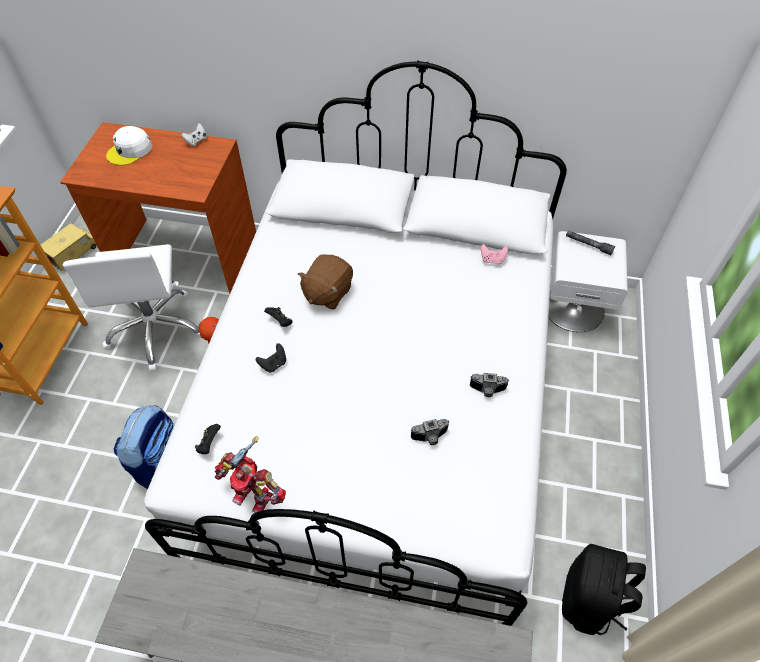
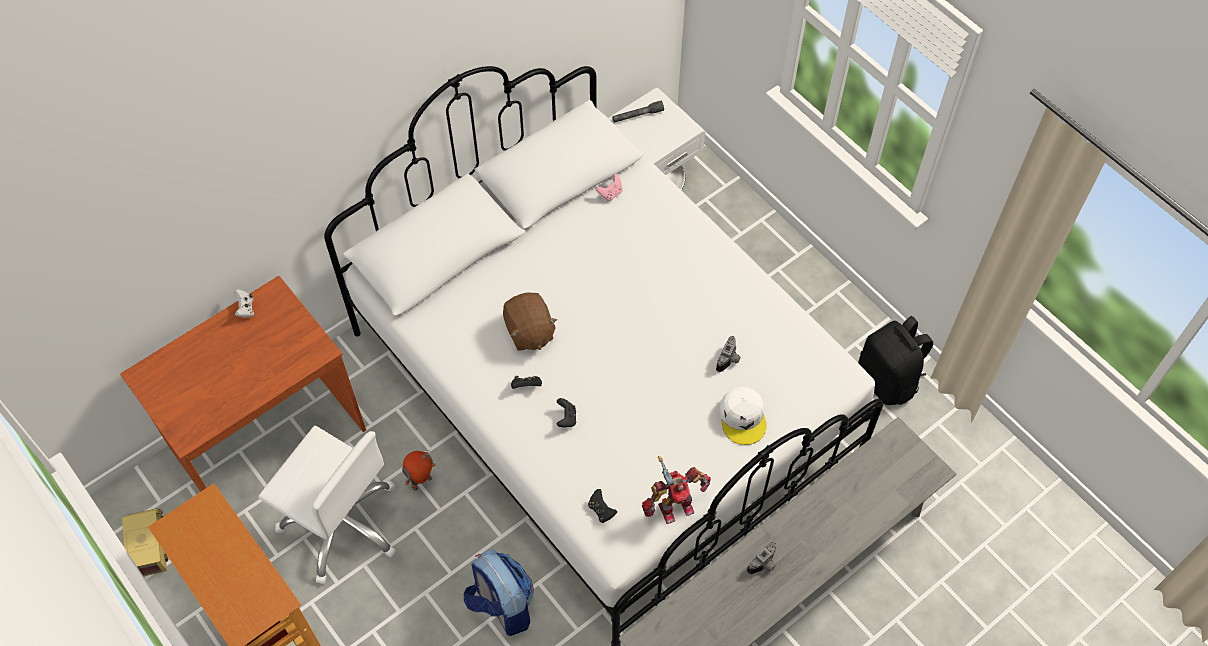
camera: 50 degrees left, 5 degrees up
(130, 151) = (198, 373): white cap -> white cap (743, 417)
(487, 391) = (725, 294): camera -> camera (765, 565)

